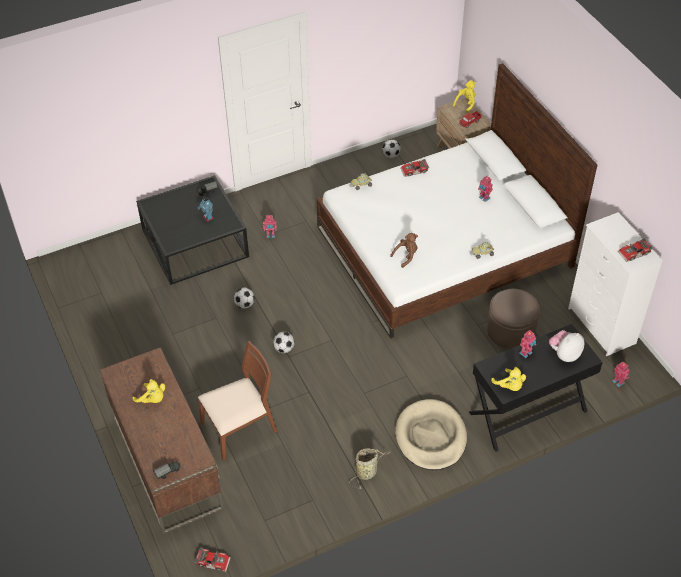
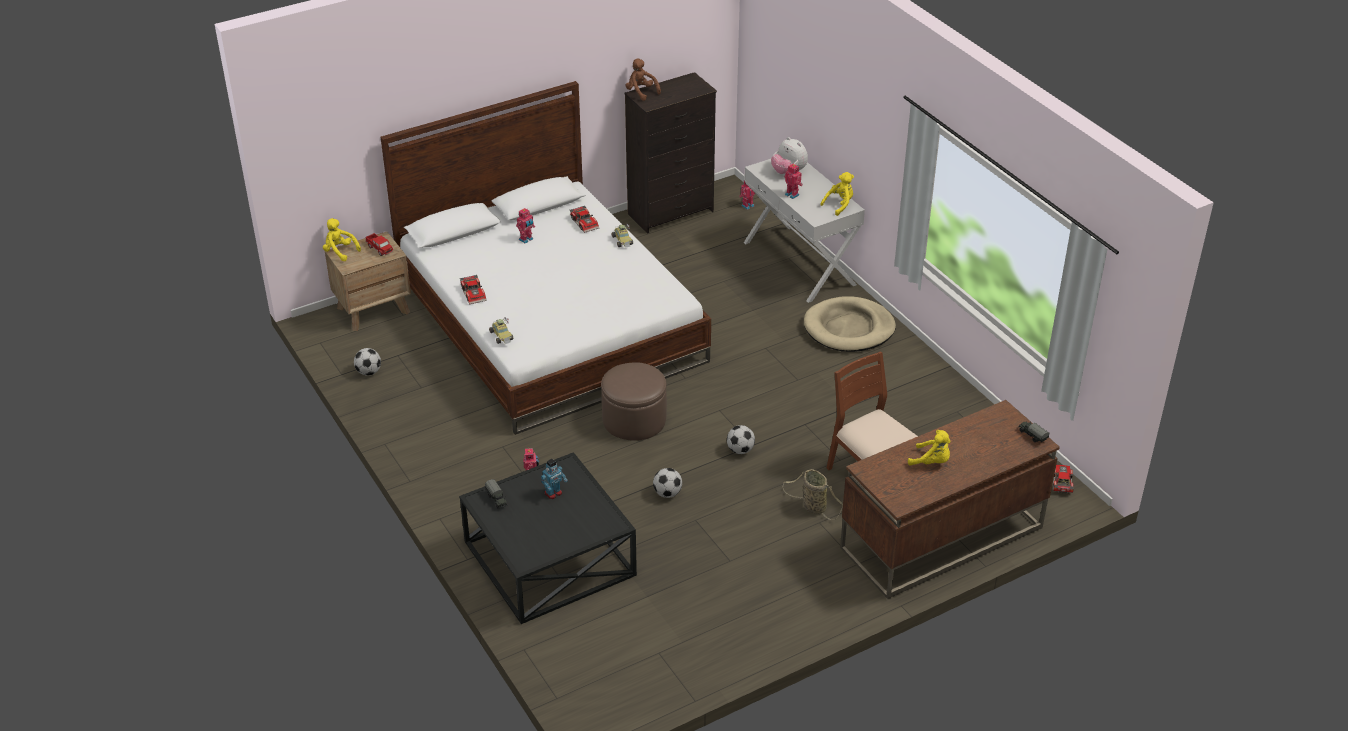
camera: 95 degrees left, 10 degrees down
(152, 399) = (931, 462): yellow plush toy -> yellow plush toy turned 90 degrees clockwise
(367, 472) = (908, 372): basket -> basket (812, 506)
(406, 256) = (632, 296): brown plush toy -> brown plush toy (641, 92)
(510, 330) = (685, 273): brown ottoman -> brown ottoman (634, 420)
(528, 412) = (800, 263): black console table -> white console table
(601, 326) = (671, 213): white dresser -> black dresser
(634, 253) = (687, 86): toy car -> toy car (585, 222)

